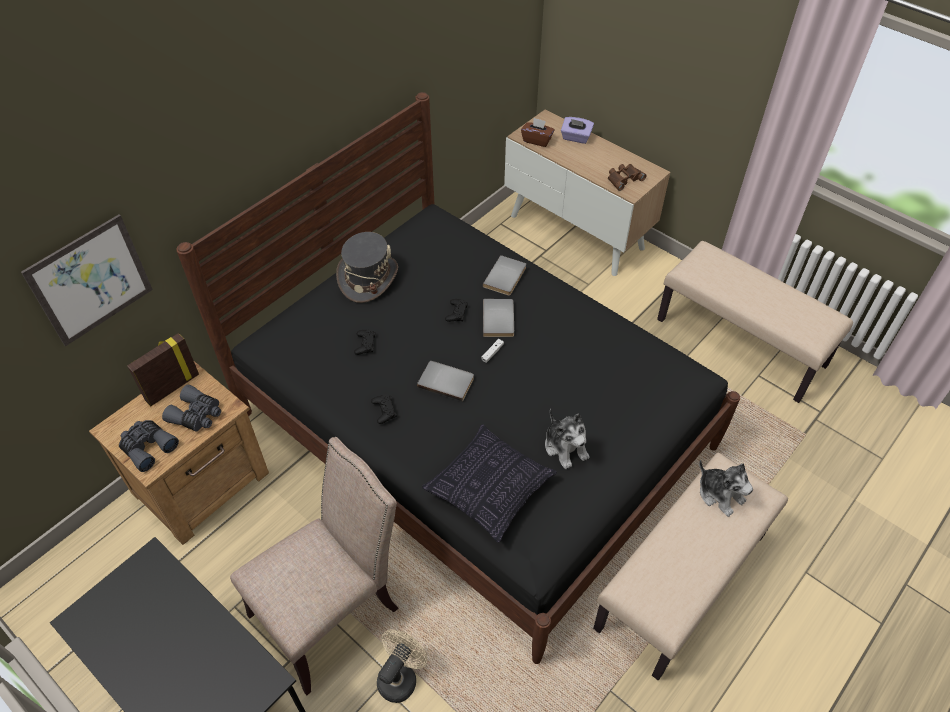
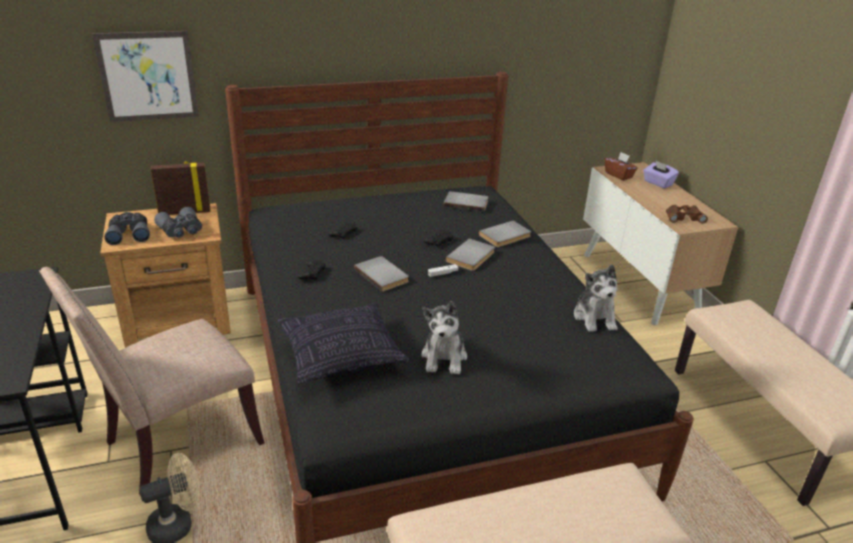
camera: 30 degrees right, 20 degrees down
(331, 610) = (177, 444): beige chair -> beige chair turned 150 degrees clockwise
(368, 278) = (389, 201): grey hat -> none
(438, 246) = (466, 203): none -> grey book
(720, 494) = (600, 494): plush toy -> plush toy (594, 318)

